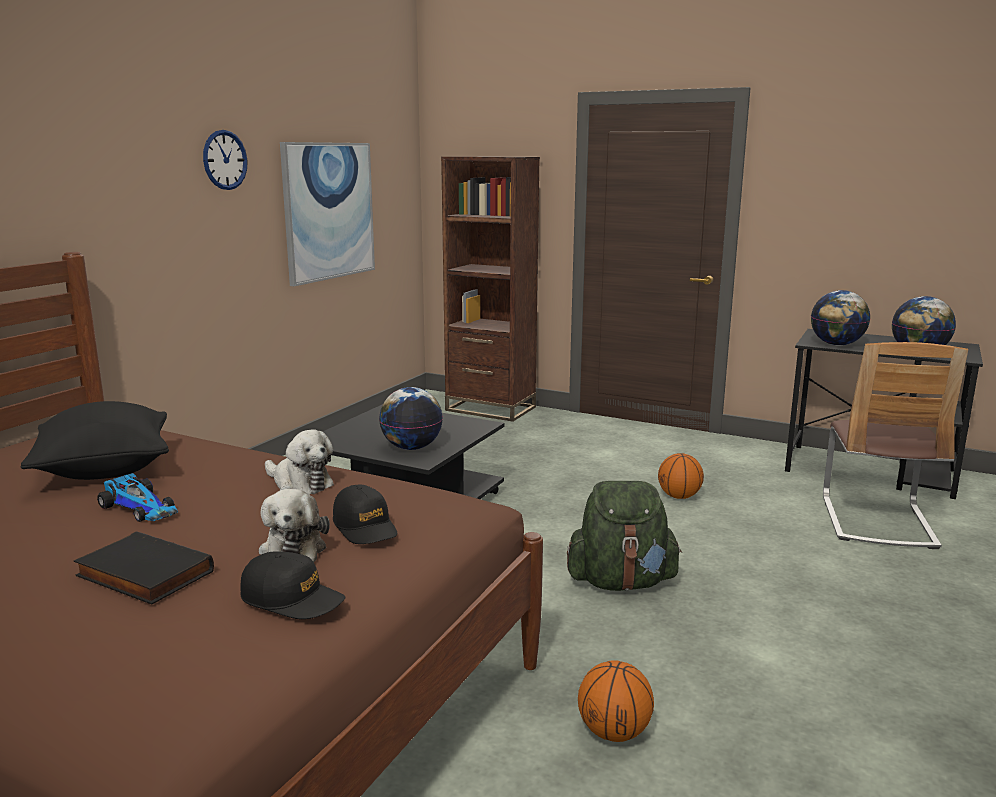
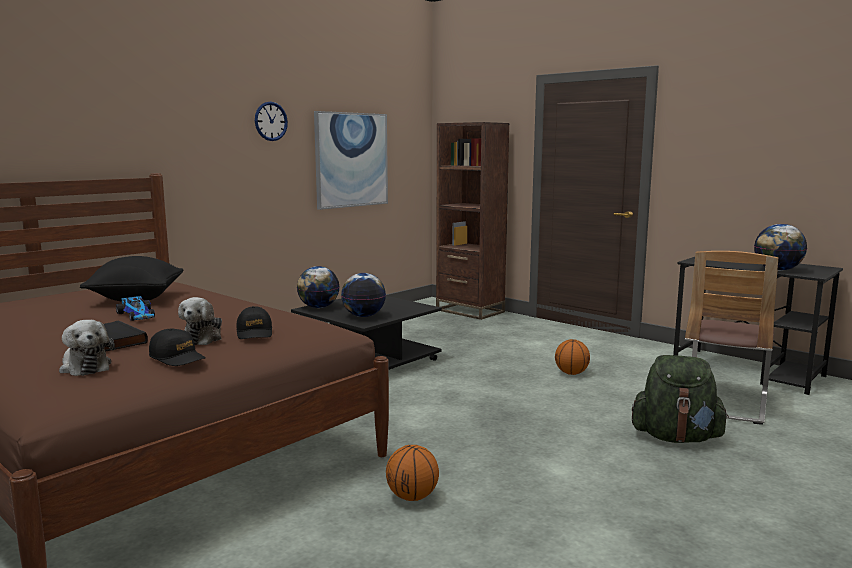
camera: 15 degrees right, 5 degrees down
(299, 484) = (239, 312): plush toy -> plush toy (85, 367)
(621, 582) = (485, 418): green backpack -> green backpack (676, 437)
(836, 344) = (712, 263): globe -> globe (318, 307)

